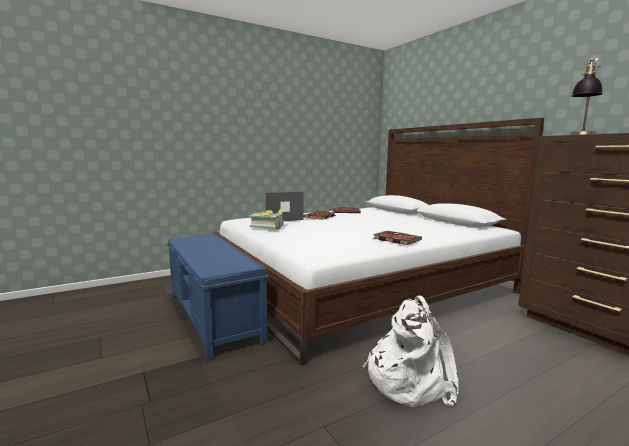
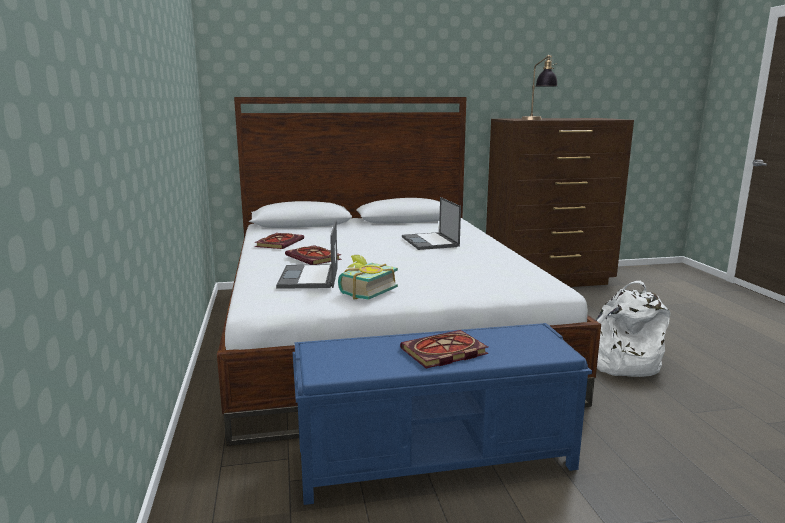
camera: 70 degrees left, 5 degrees up
(395, 239) = (485, 251): book -> book (443, 353)
(396, 229) = (430, 242): none -> laptop

